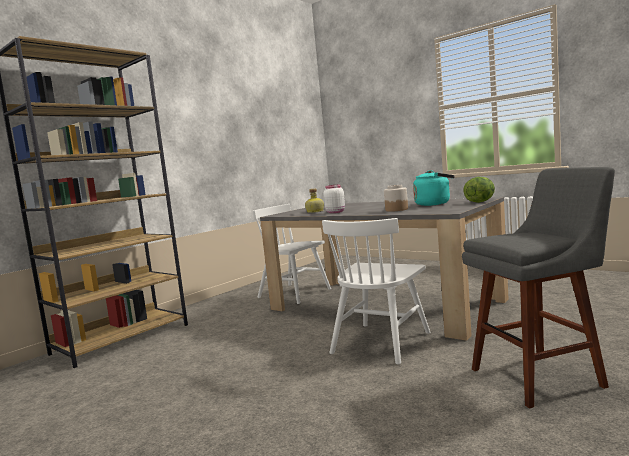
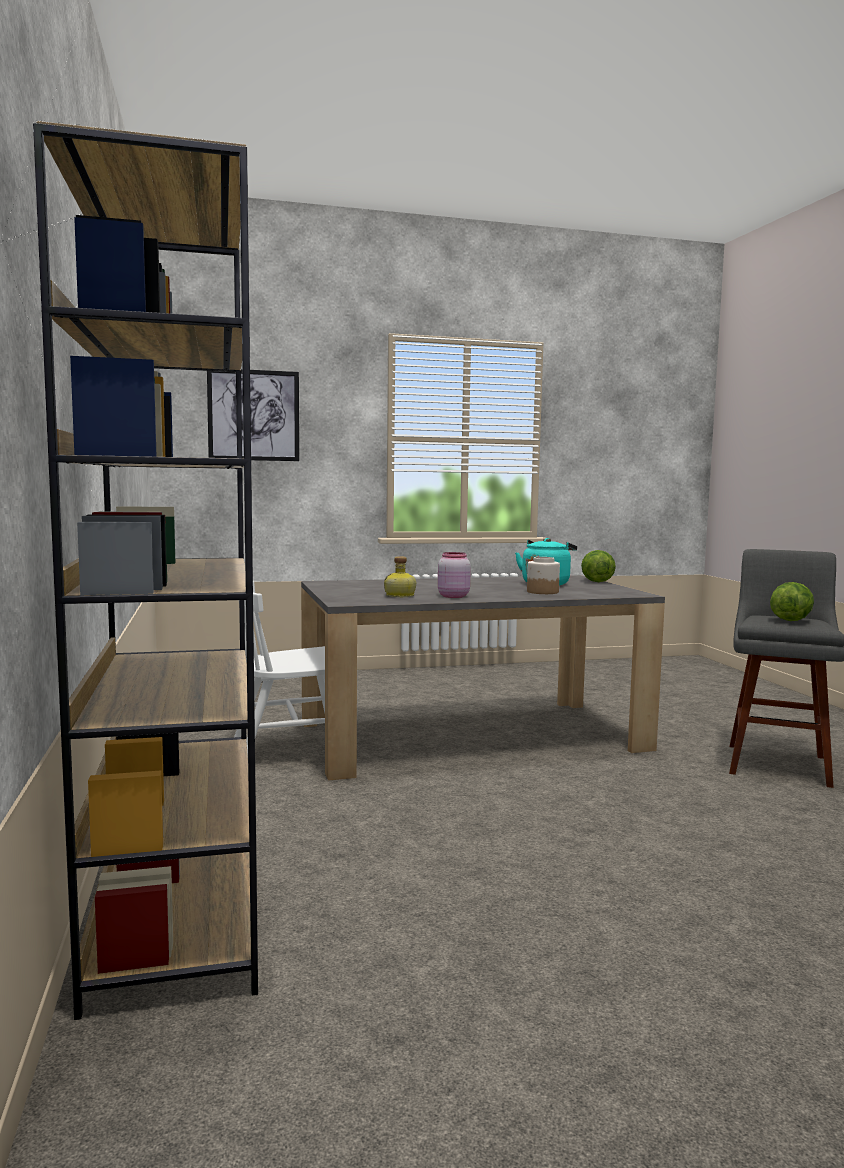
camera: 55 degrees left, 0 degrees up
(335, 212) = (452, 596): white jar -> pink jar
(365, 109) = (253, 415): none -> picture
(380, 342) = (596, 776): white chair -> none
(516, 237) = (790, 620): none -> lettuce

